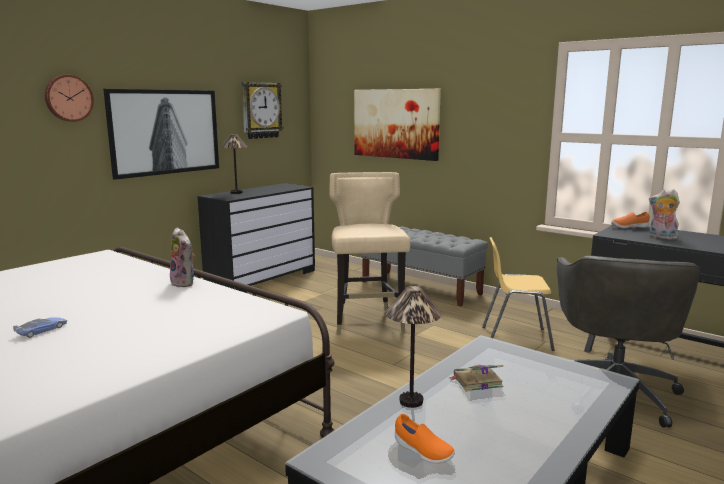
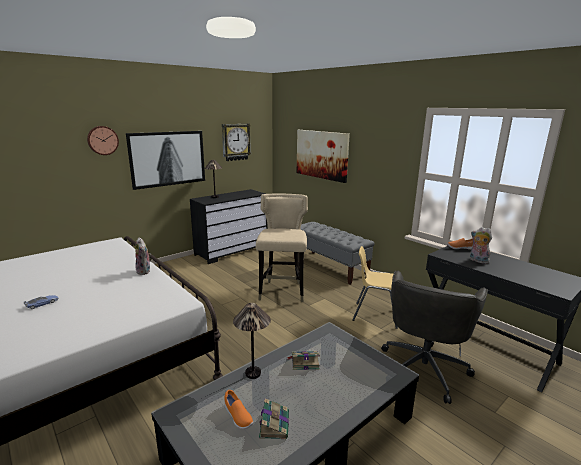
camera: 10 degrees right, 5 degrees up
(481, 453) = (274, 424): none -> book

